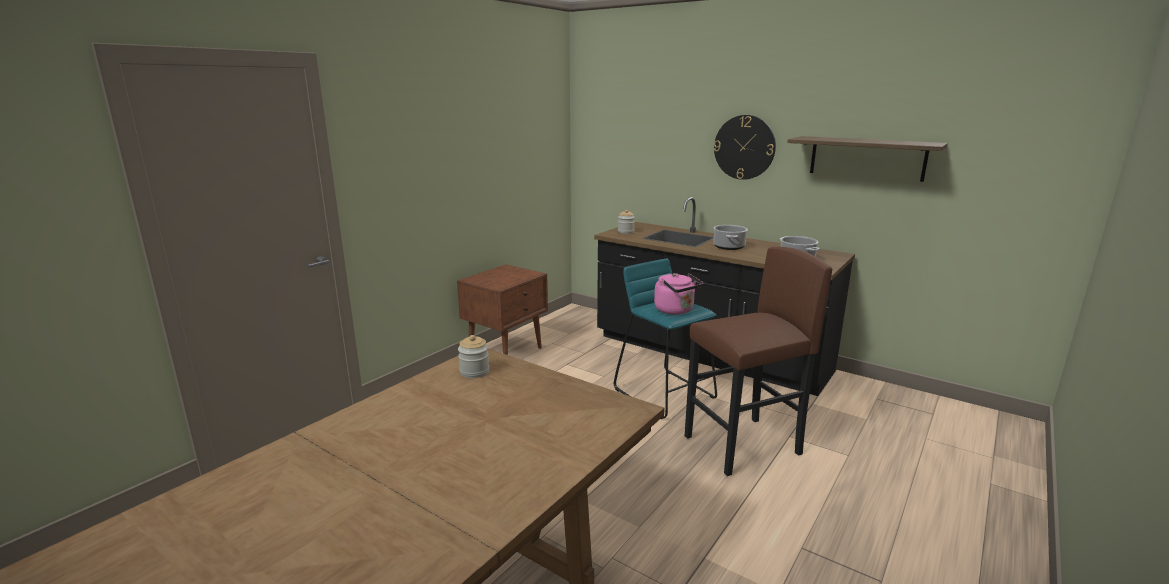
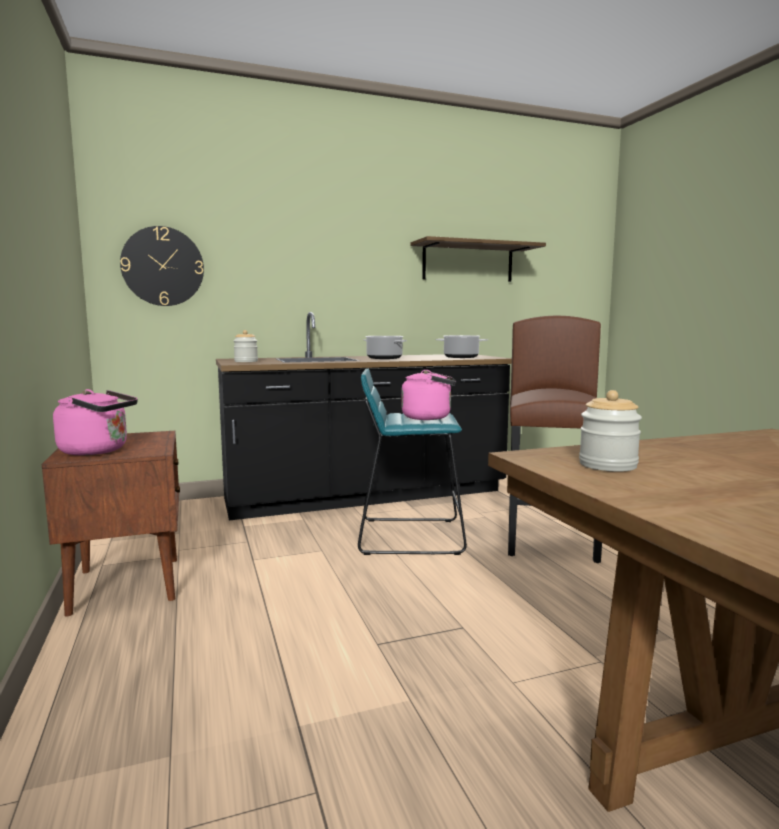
camera: 55 degrees left, 10 degrees down
(487, 279) = (98, 451): none -> pink kettle
(744, 147) = (354, 255): wall clock -> wall clock (163, 266)

